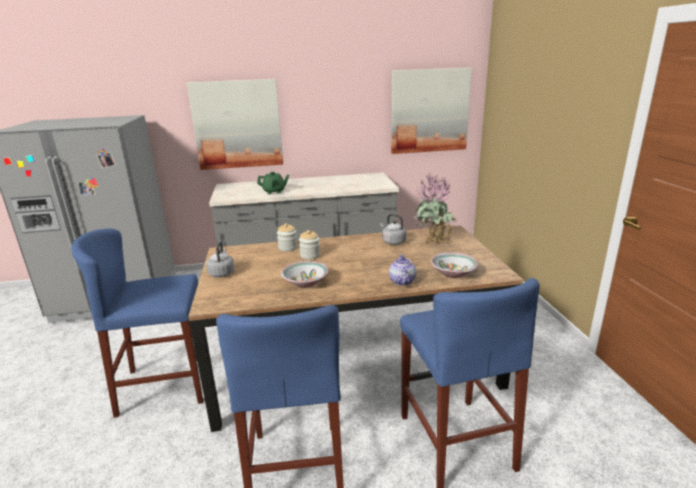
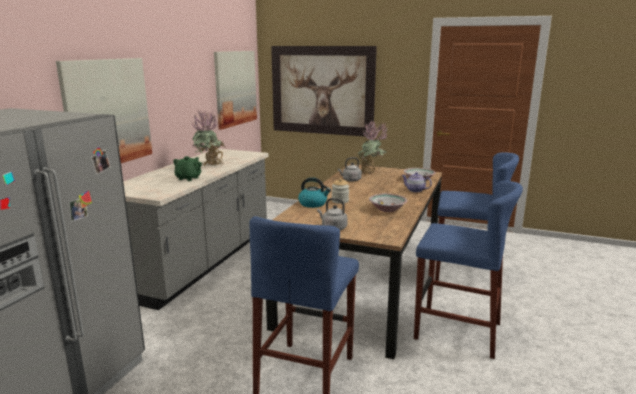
camera: 60 degrees left, 5 degrees down
(288, 248) = (313, 204): jar -> kettle
(318, 186) = (210, 166): none -> potted plant
(524, 123) = (322, 90): none -> picture

